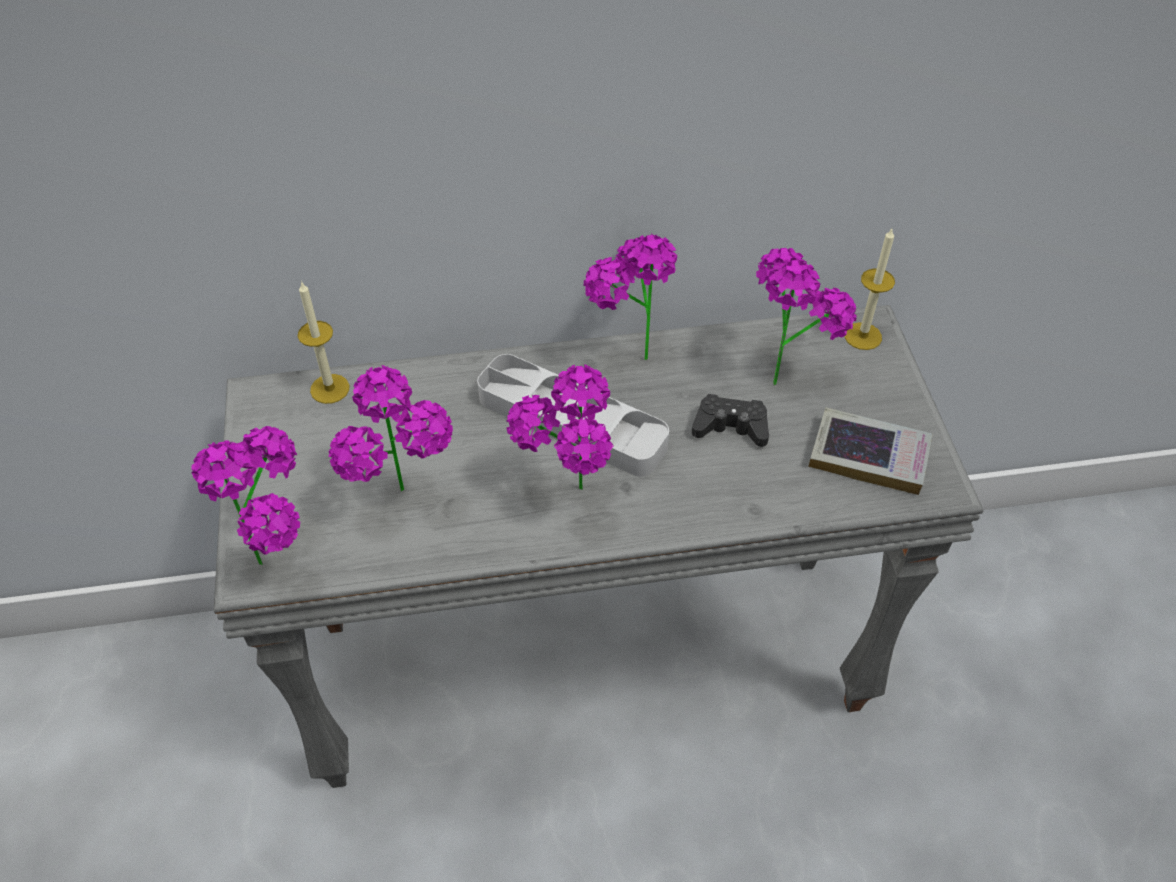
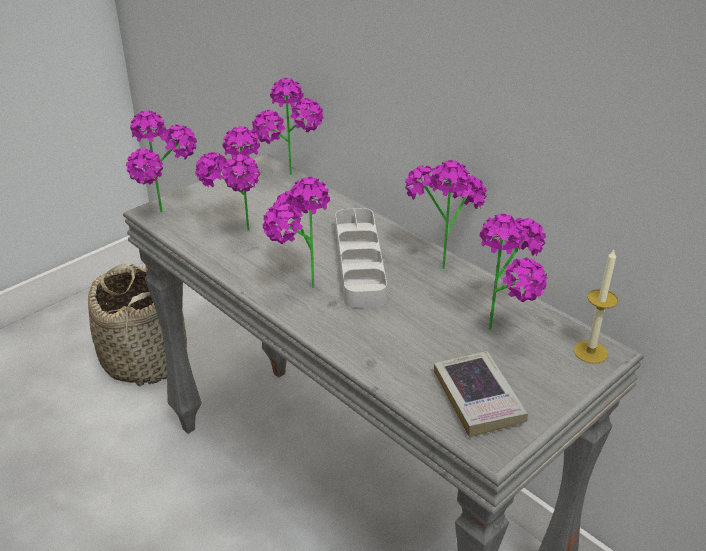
camera: 55 degrees right, 15 degrees down
(155, 770) = (145, 358): none -> basket
(330, 389) = (292, 180): candle -> potted plant
(730, 427) = (429, 324): black game controller -> none

